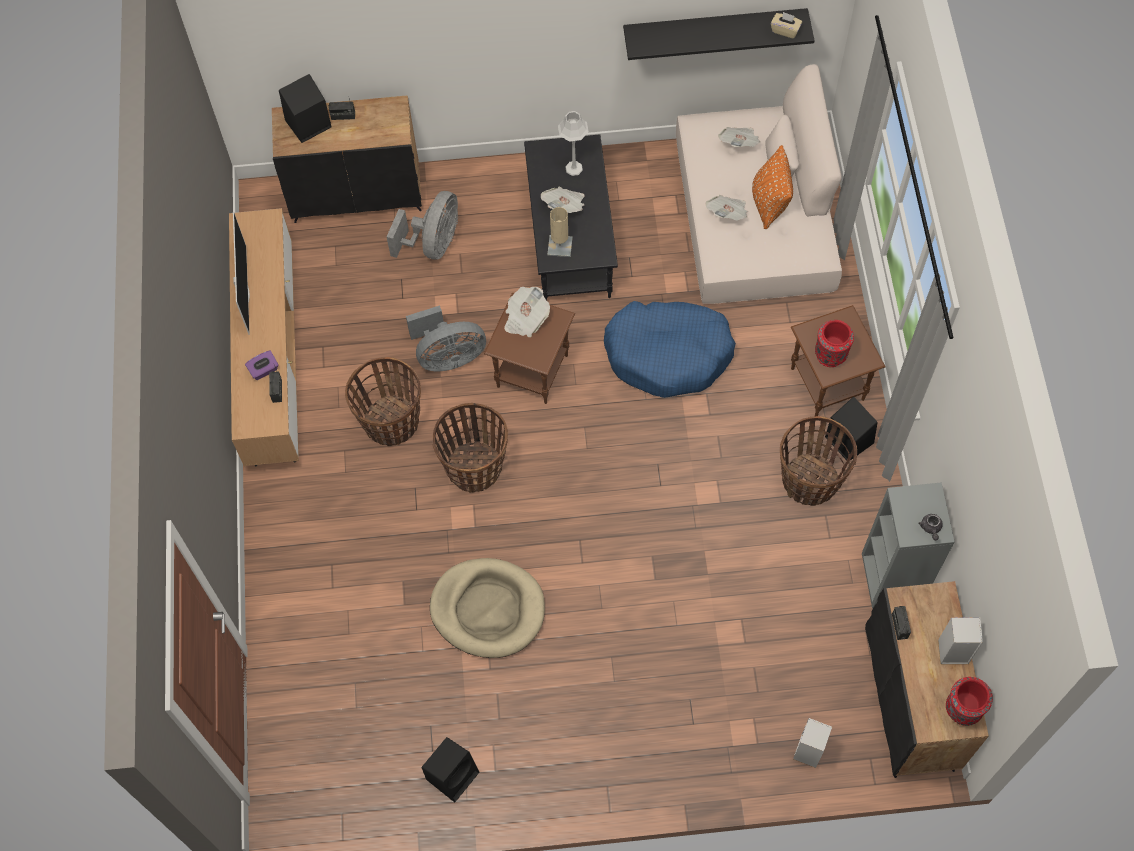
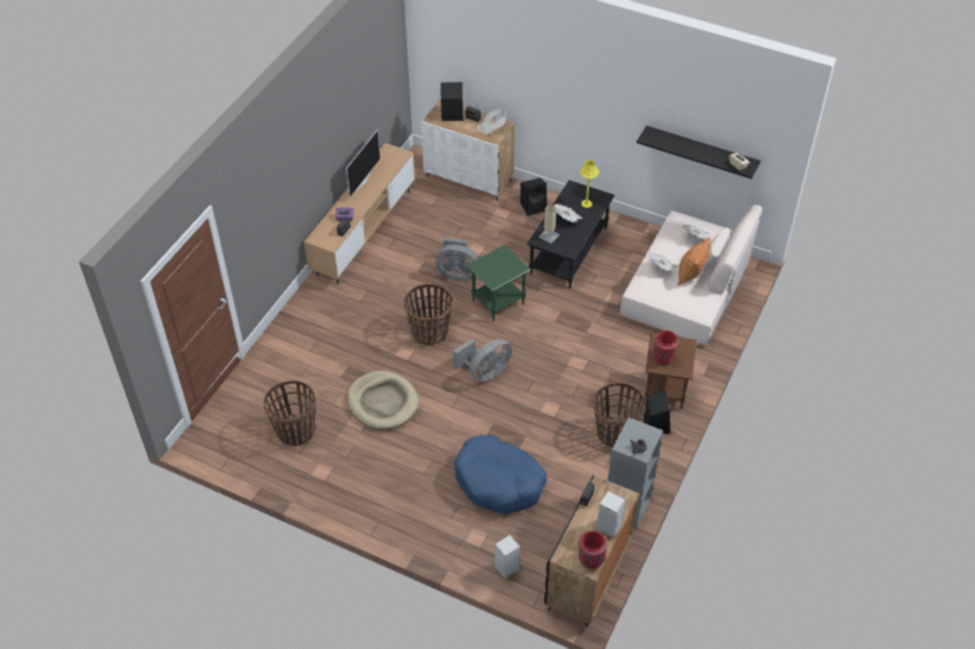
camera: 30 degrees right, 15 degrees down
(357, 195) = (469, 178): black cabinet -> white cabinet
(391, 422) = (402, 290): basket -> basket (295, 431)
(433, 243) = (492, 218): grey fan -> grey fan (485, 373)
(453, 774) = (301, 470): black speaker -> black speaker (534, 206)
(525, 318) = (501, 259): newspaper -> newspaper (491, 127)
(532, 372) = (497, 302): brown side table -> green side table
(574, 168) = (586, 204): grey table lamp -> yellow table lamp
(668, 354) = (581, 330): blue dog bed -> blue dog bed (499, 481)

